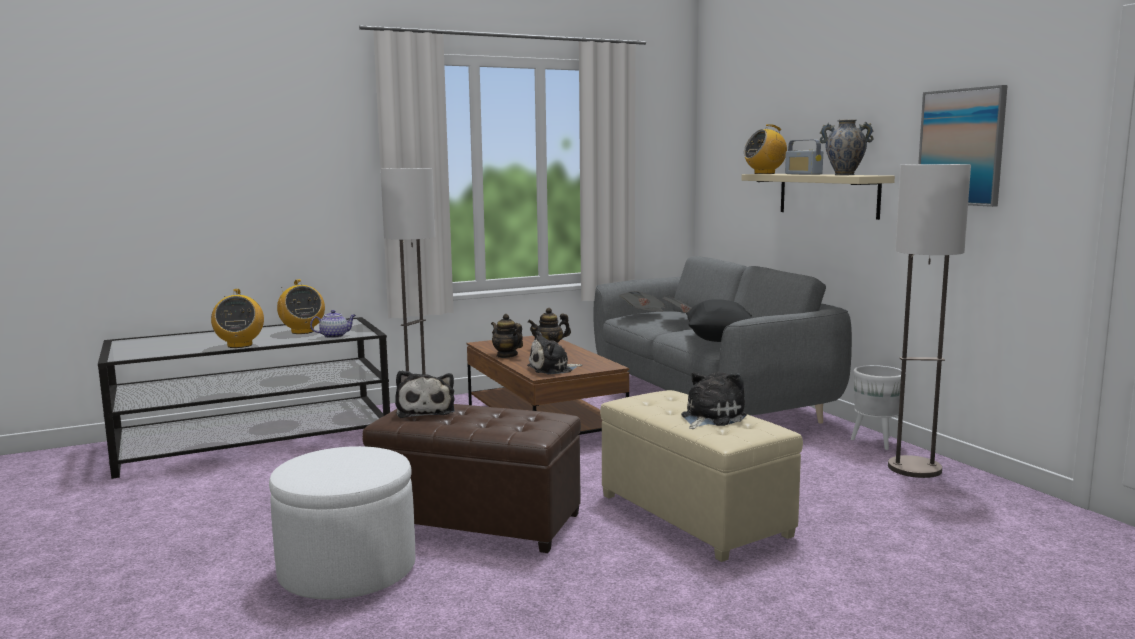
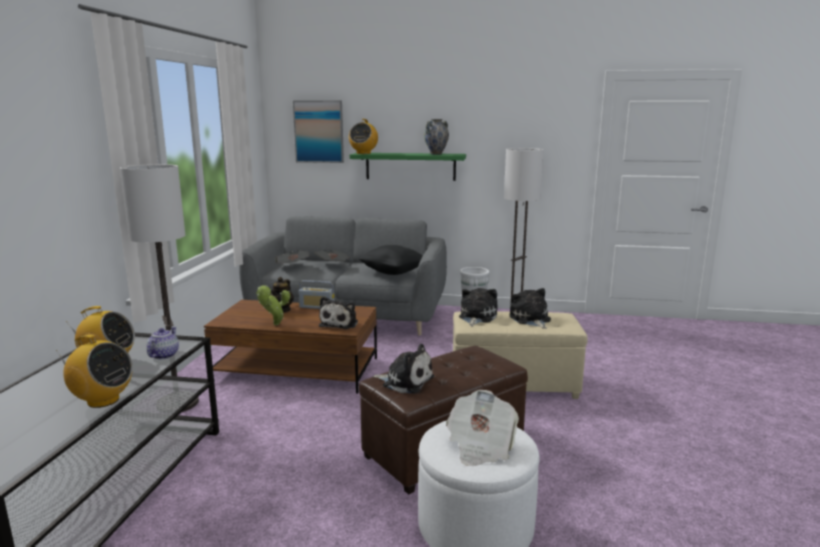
camera: 55 degrees left, 5 degrees up
(334, 466) = (480, 446): none -> newspaper
(507, 355) = (274, 325): teapot -> potted plant
(663, 397) = (476, 317): none -> plush toy
(803, 174) = (397, 153): radio -> radio (317, 307)
(828, 195) = (410, 166): beige shelf -> green shelf
(961, 147) = (513, 137): picture -> picture (319, 131)

